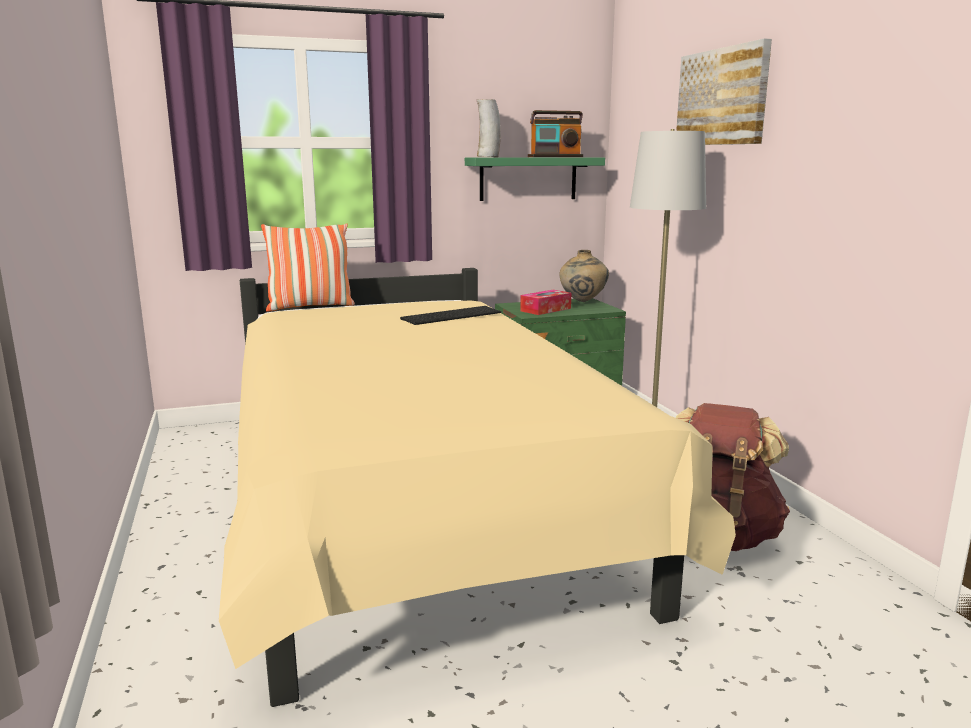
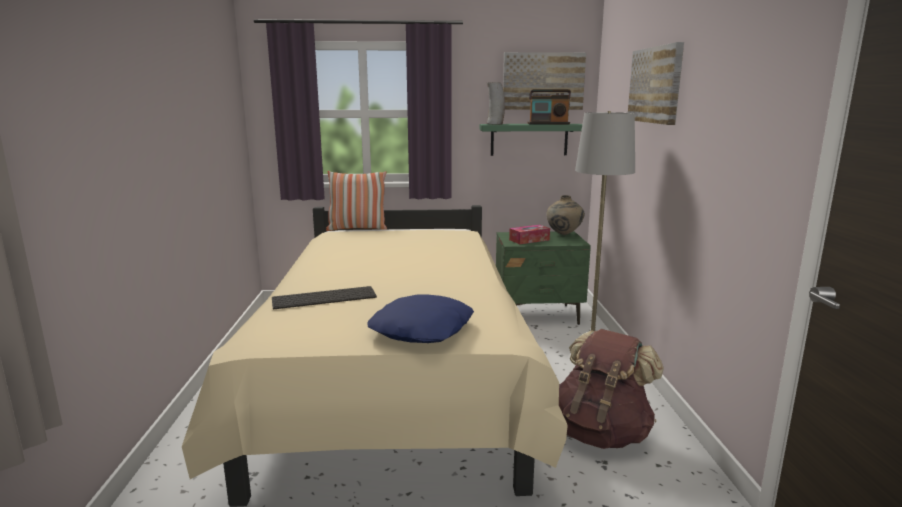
camera: 15 degrees right, 0 degrees up
(451, 315) = (441, 243): keyboard -> keyboard (325, 297)
(534, 412) = (423, 329): none -> blue pillow
(544, 101) = (543, 81): none -> picture

